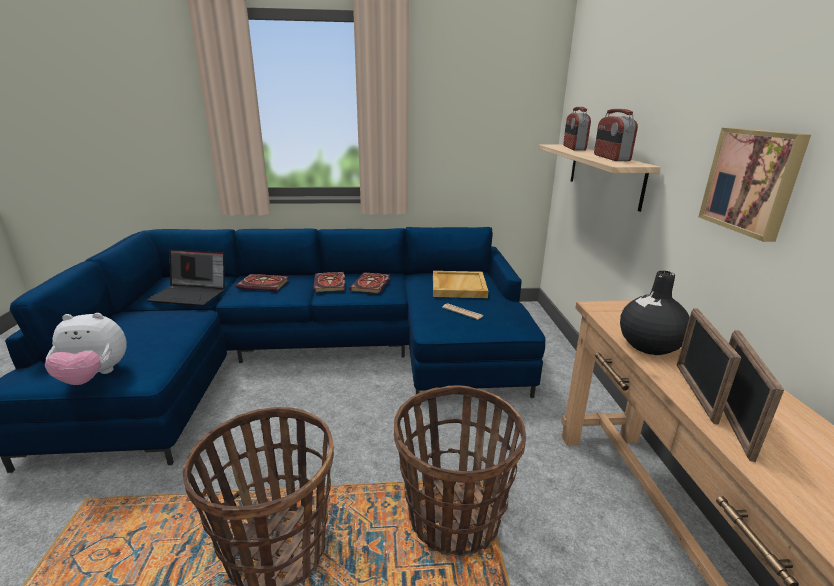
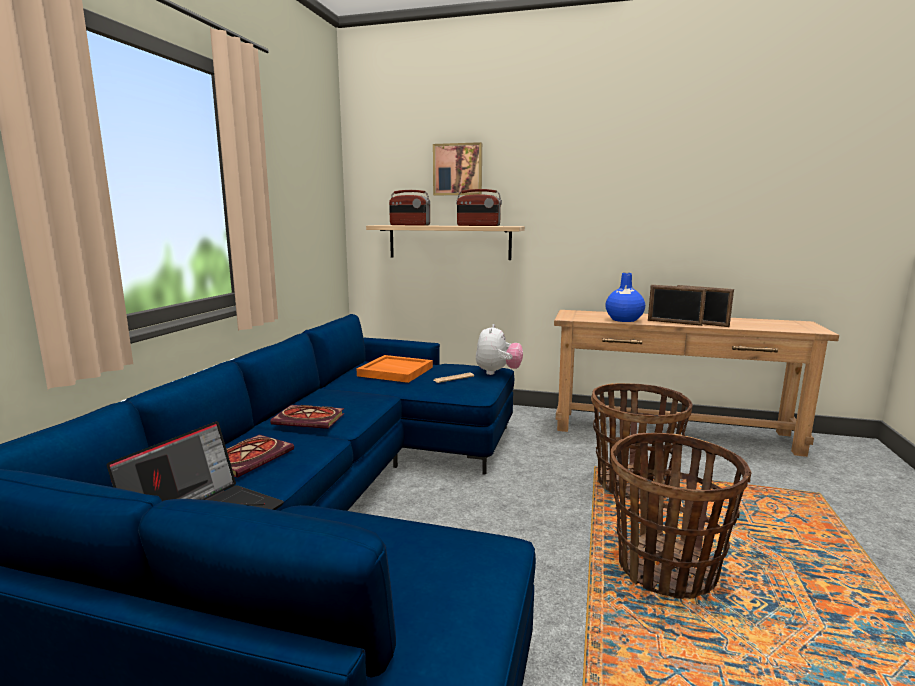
camera: 70 degrees left, 10 degrees down
(94, 377) = (482, 589): plush toy -> plush toy (497, 372)
(371, 285) = (343, 401): book -> none
(458, 286) = (395, 371): beige tray -> orange tray
(648, 345) = (623, 320): black vase -> blue vase
(752, 181) = (609, 222): picture -> picture (458, 169)

